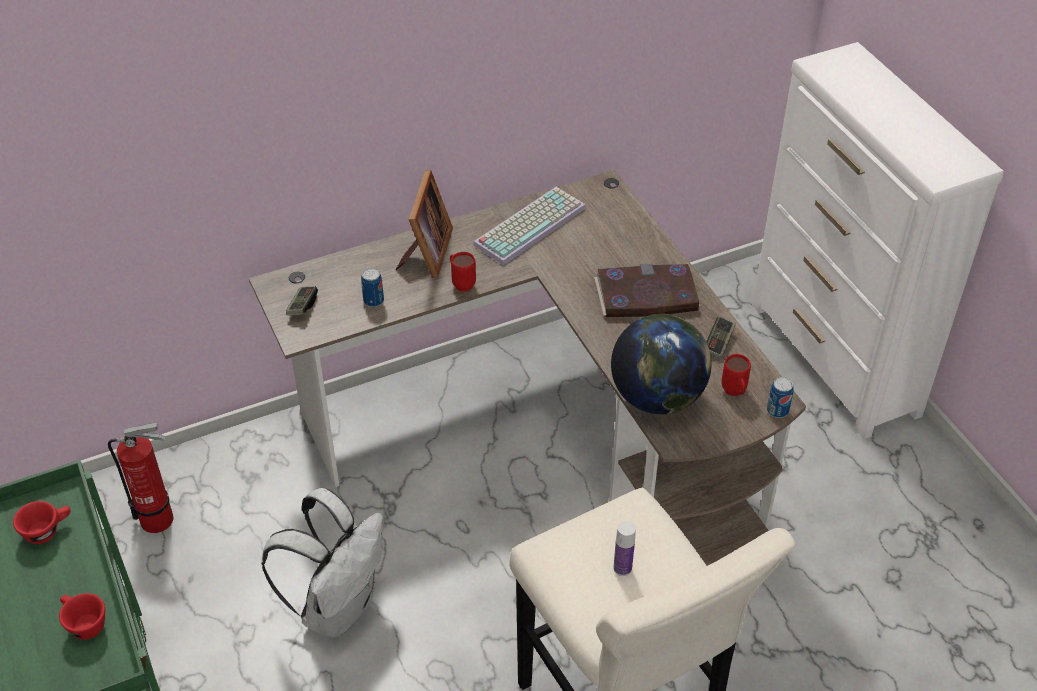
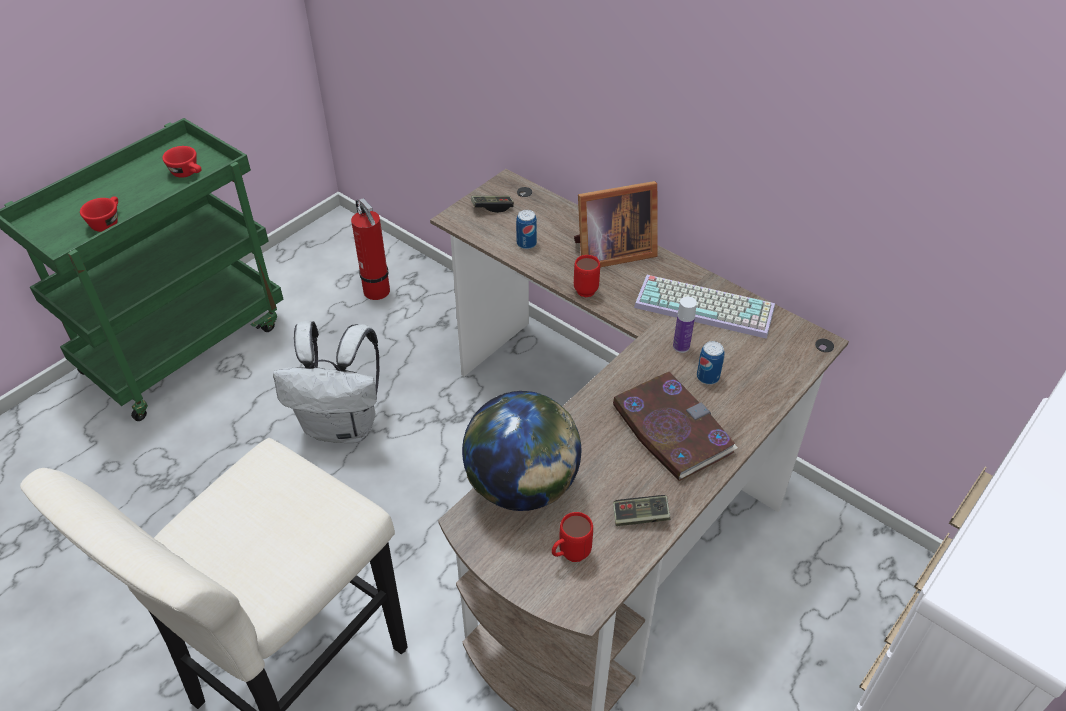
camera: 65 degrees right, 0 degrees up
(622, 568) = (261, 526): bottle -> bottle (681, 346)
(777, 410) = (566, 607): can -> can (707, 377)

